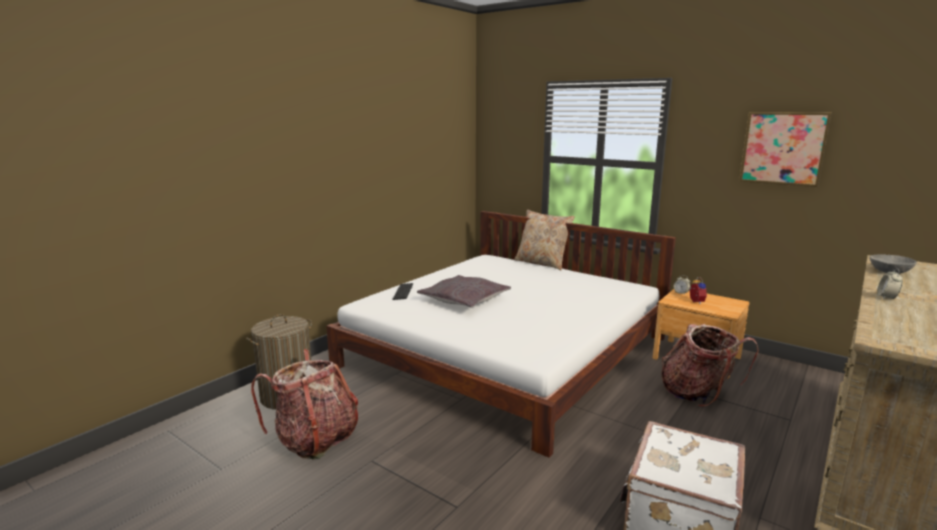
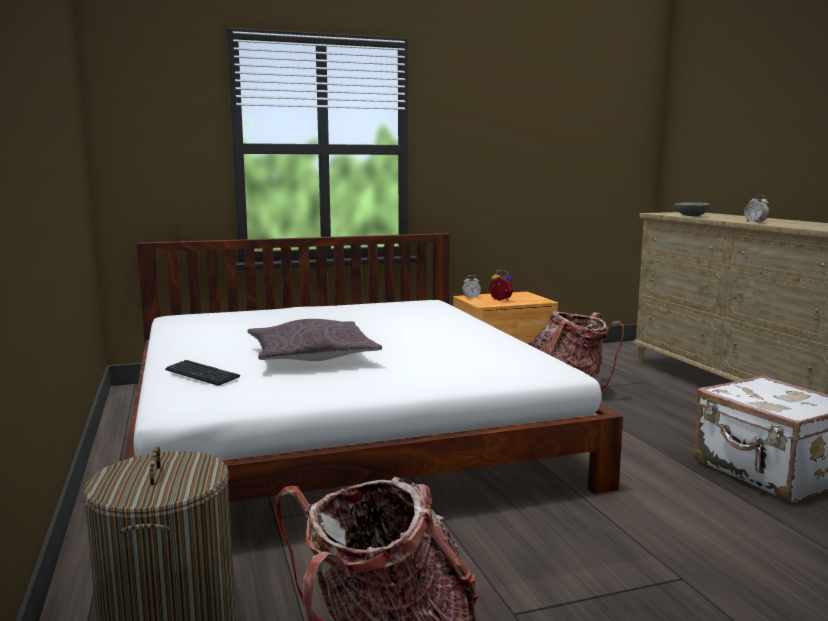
camera: 55 degrees left, 5 degrees down
(542, 263) = (270, 307): beige pillow -> none
(783, 148) = (525, 123): picture -> none

